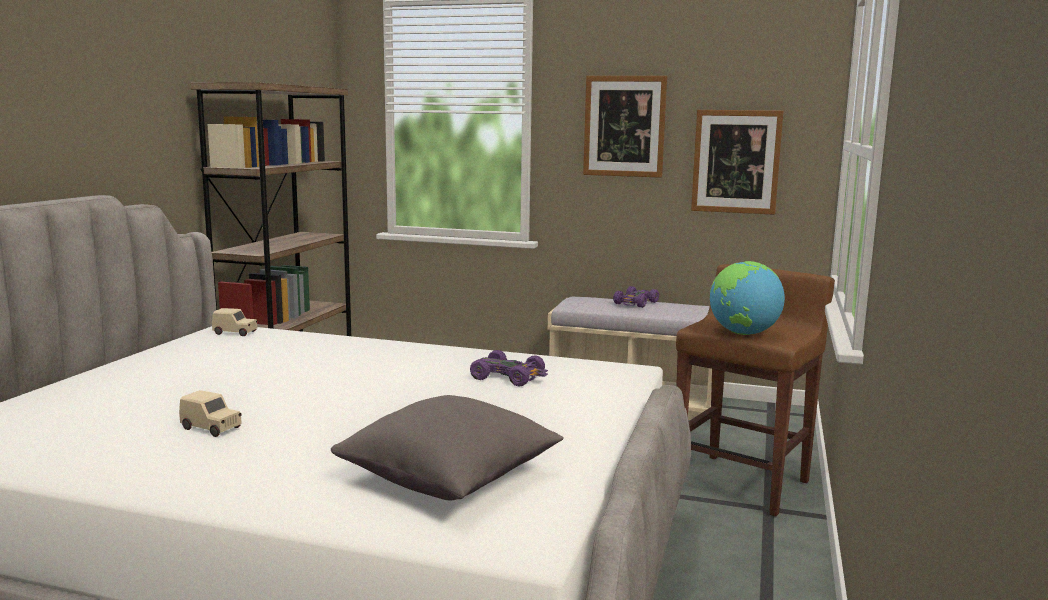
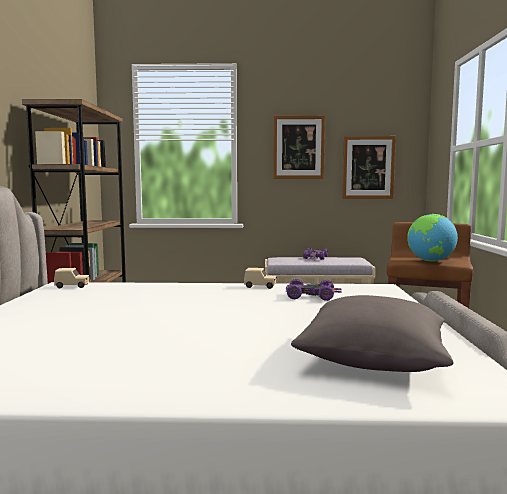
camera: 15 degrees left, 5 degrees down
(211, 428) = (133, 347): beige toy car -> beige toy car (260, 286)

